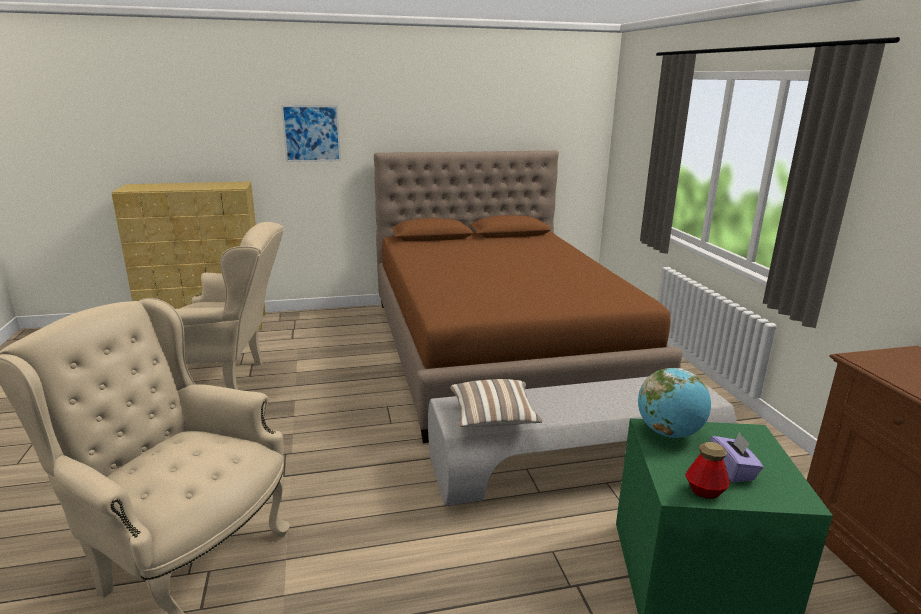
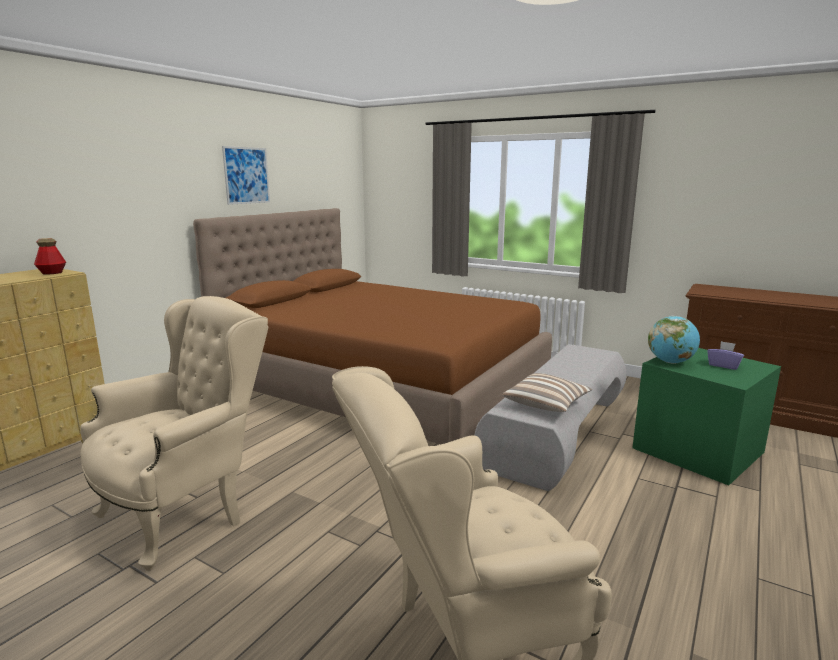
camera: 45 degrees left, 5 degrees down
(311, 133) = (121, 201): picture -> picture (246, 175)
(704, 491) = (739, 377): bottle -> bottle (52, 273)

